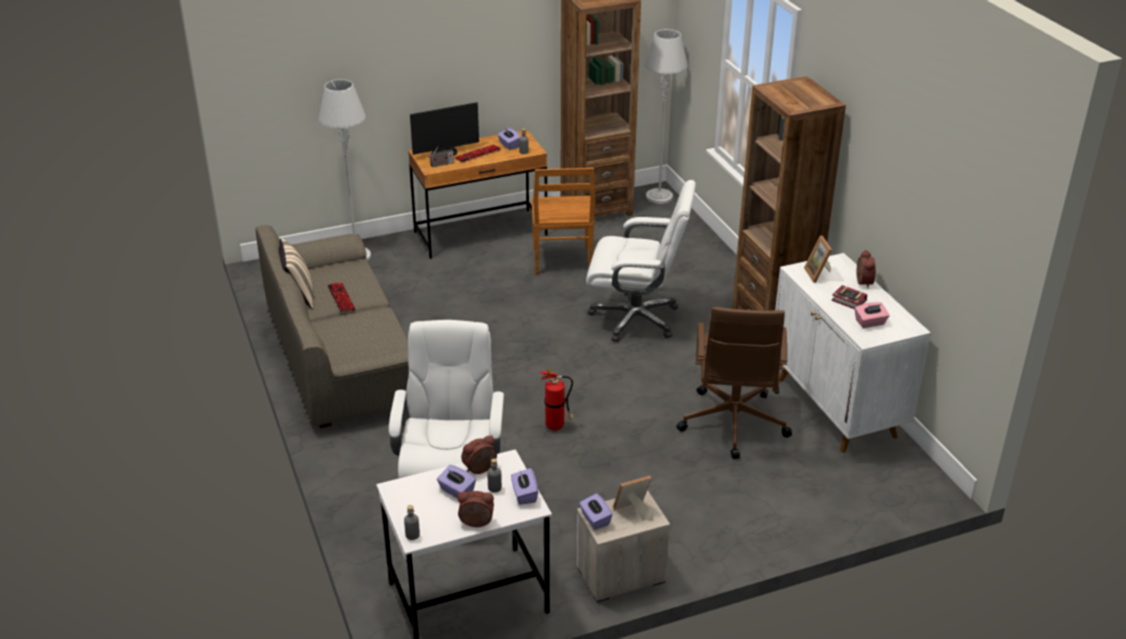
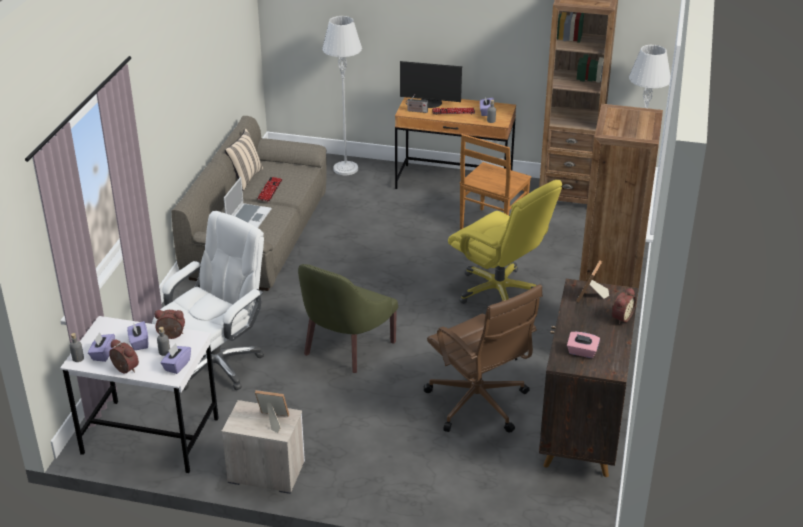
camera: 35 degrees right, 0 degrees up
(353, 334) = (248, 218): none -> laptop
(557, 426) = (345, 347): fire extinguisher -> green armchair
(595, 519) = (240, 413): purple tissue box -> purple tissue box (103, 354)
(636, 318) = (499, 292): white office chair -> yellow office chair
(733, 425) = (479, 405): brown office chair -> brown office chair turned 75 degrees counterclockwise
(836, 408) = (582, 430): white cabinet -> brown cabinet
(849, 301) = (588, 328): book -> none

